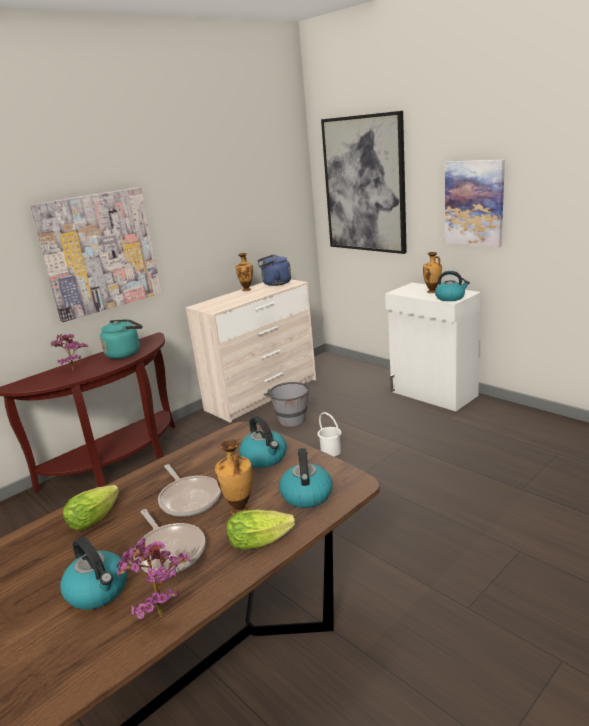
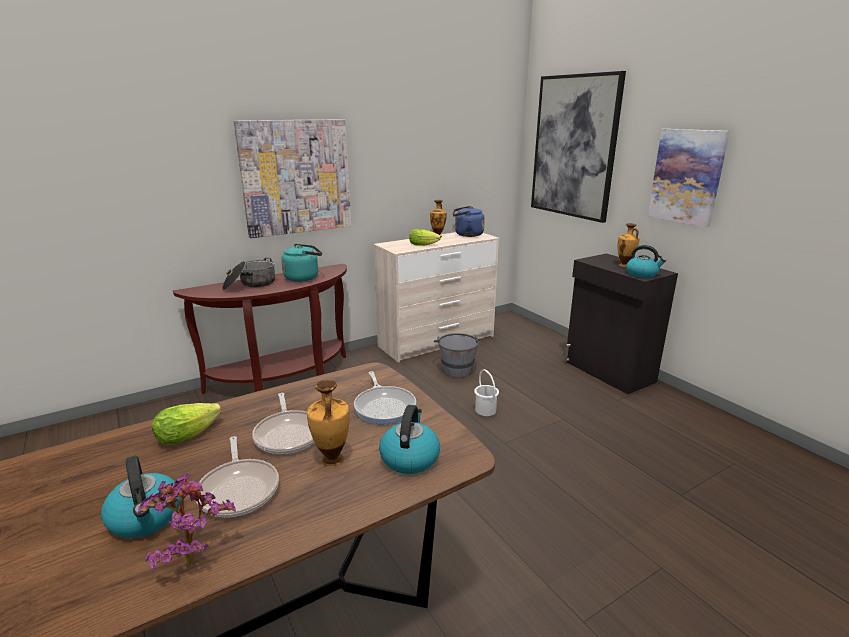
camera: 10 degrees right, 0 degrees up
(72, 369) = (250, 284): potted plant -> cooking pot
(263, 540) = (340, 501): lettuce -> lettuce (425, 245)
(265, 458) = (384, 406): kettle -> frying pan
(433, 394) = (608, 372): white cabinet -> black cabinet

